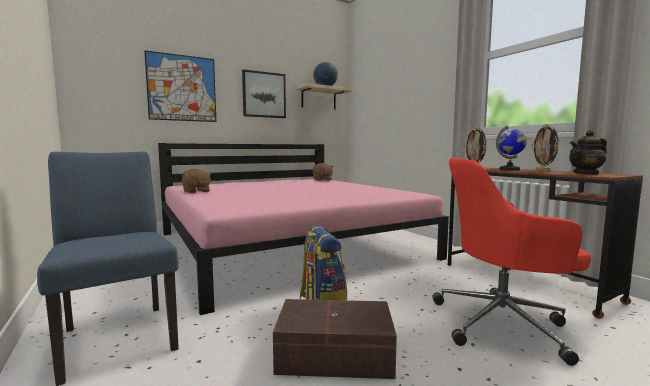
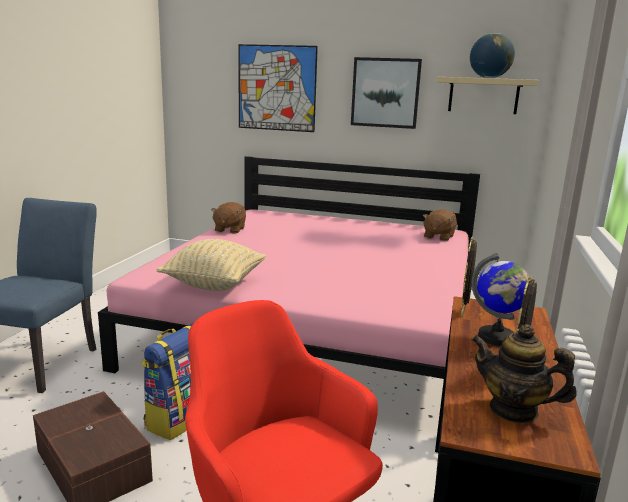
camera: 45 degrees right, 10 degrees up
(286, 205) = (214, 284): none -> beige pillow

